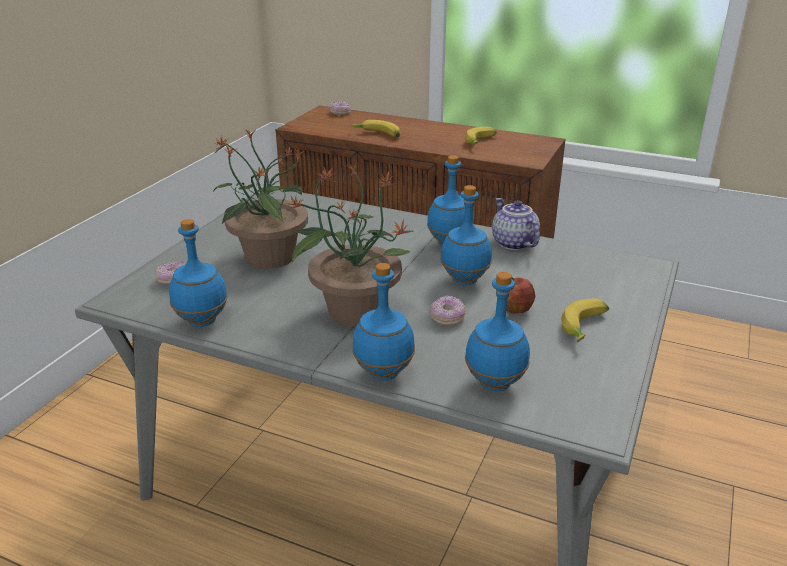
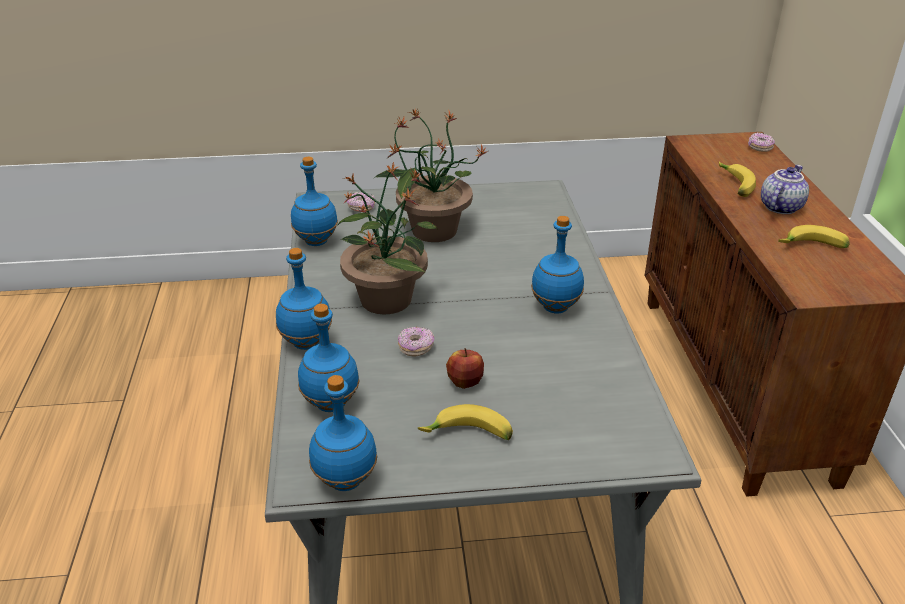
camera: 60 degrees right, 5 degrees up
(465, 281) = (491, 338): blue bottle -> blue bottle (345, 481)
(512, 243) = (601, 344): teapot -> teapot (779, 207)

